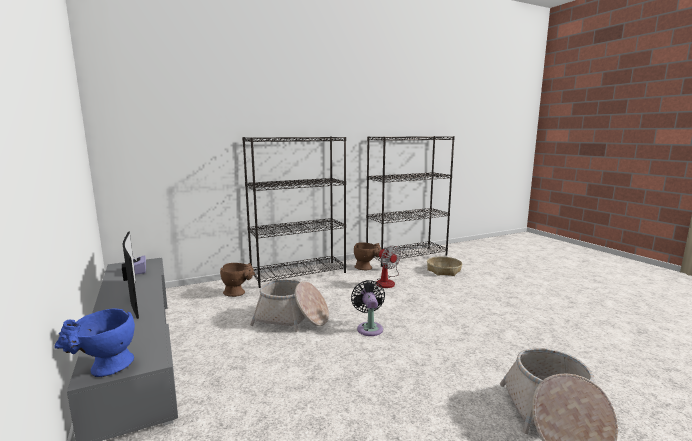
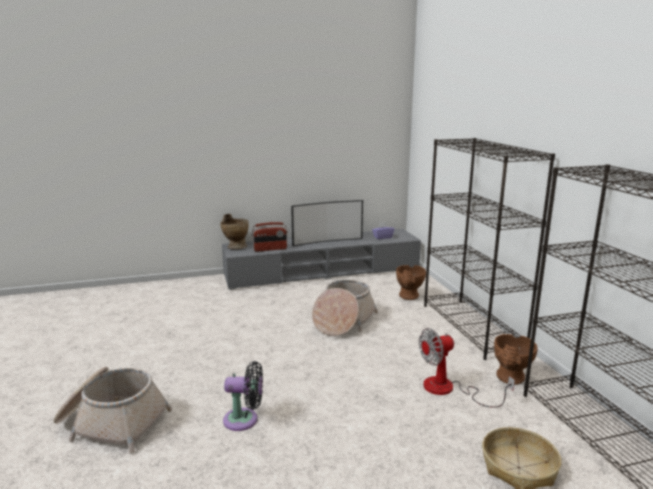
camera: 100 degrees right, 5 degrees up
(105, 370) = (234, 246): blue vase -> beige vase
(144, 333) = (270, 249): none -> radio
(369, 328) = (310, 357): black fan -> black fan (244, 420)

